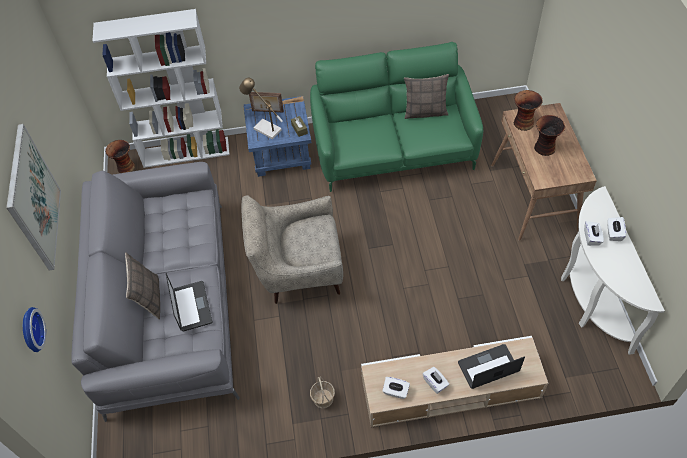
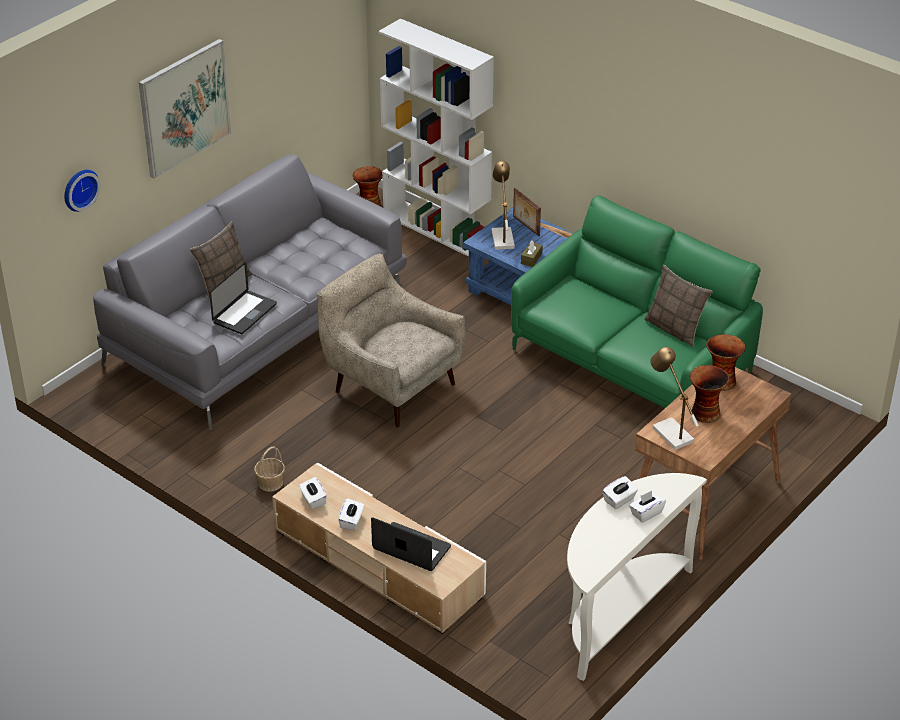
camera: 45 degrees right, 15 degrees down
(546, 174) = (668, 432): none -> table lamp

